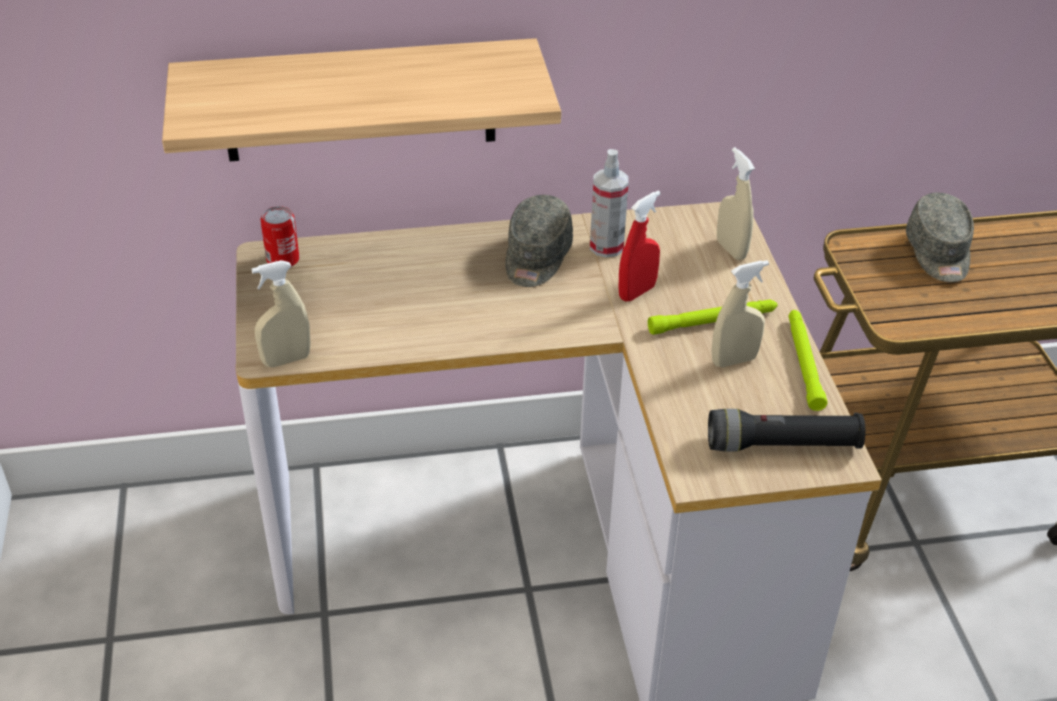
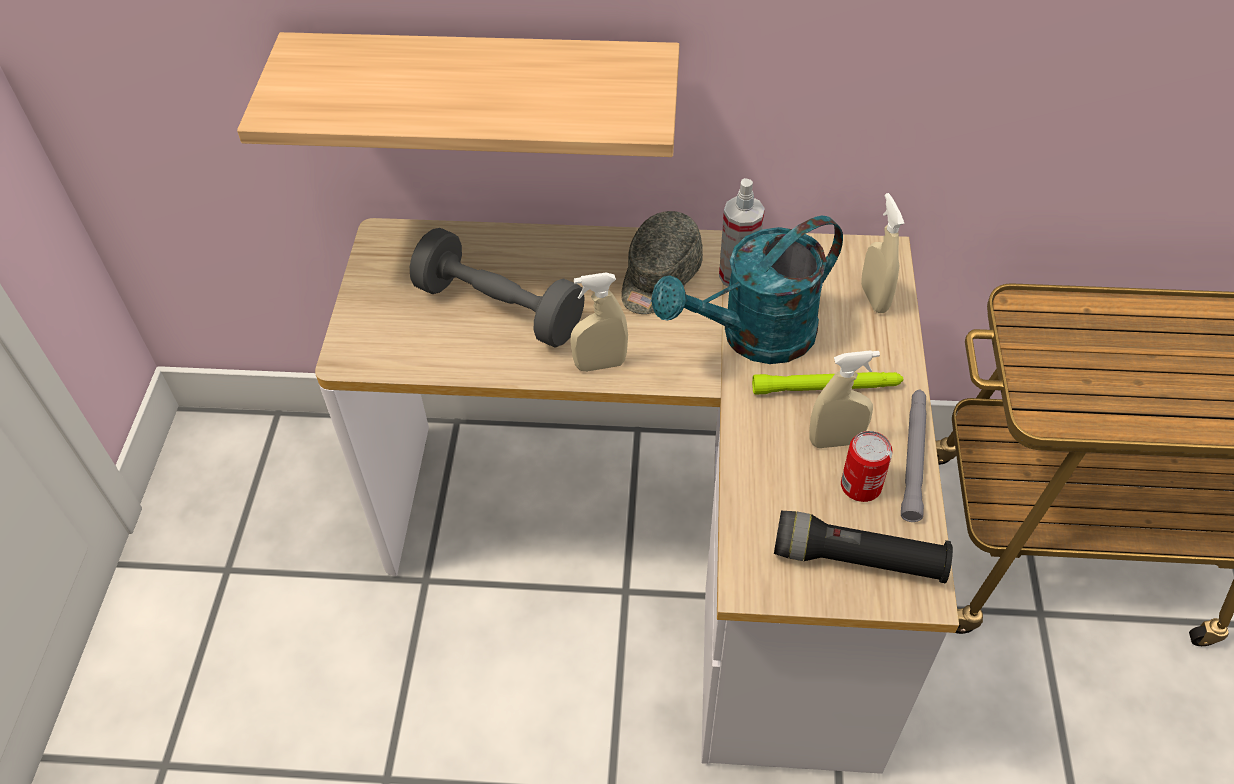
camera: 15 degrees right, 10 degrees up
(283, 259) = (400, 244): can -> can (861, 486)
(286, 360) = (367, 365): beige spray bottle -> beige spray bottle (600, 364)
(397, 299) = (499, 309): none -> grey dumbbell
(637, 292) = (754, 337): red spray bottle -> turquoise watering can
(804, 362) = (913, 456): green flashlight -> grey flashlight
(938, 253) = (1118, 330): grey cap -> none

